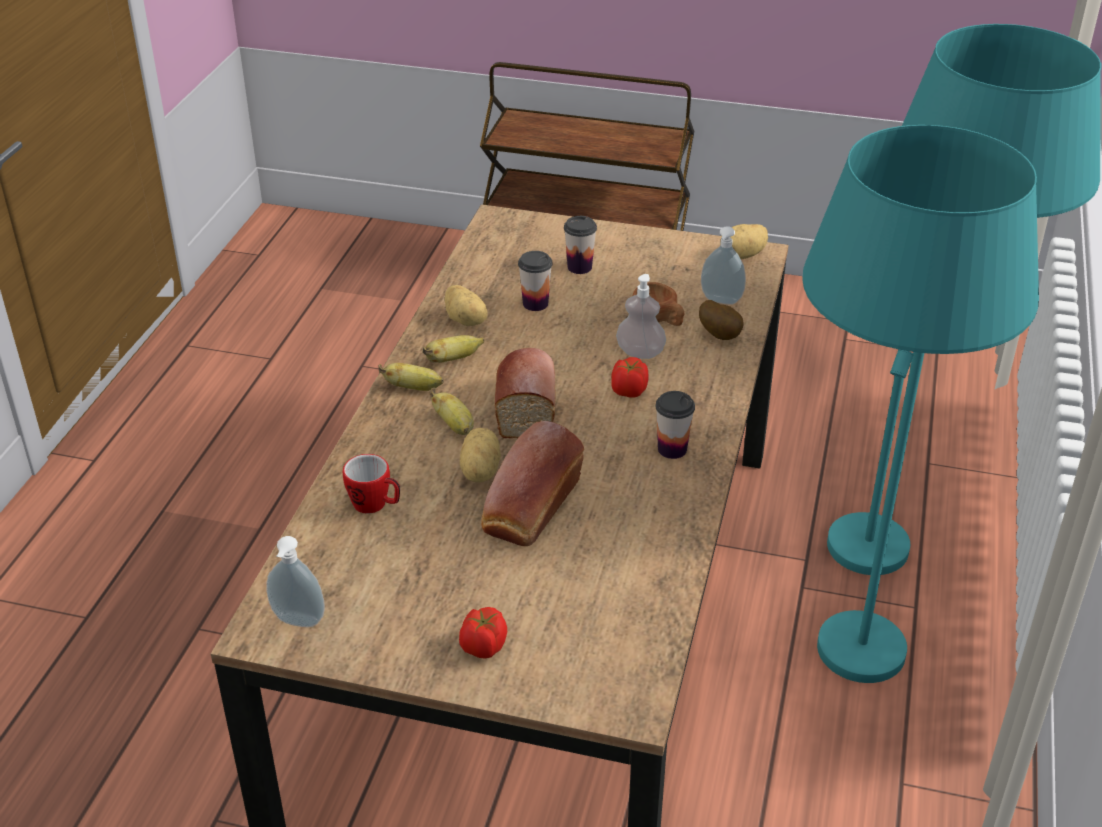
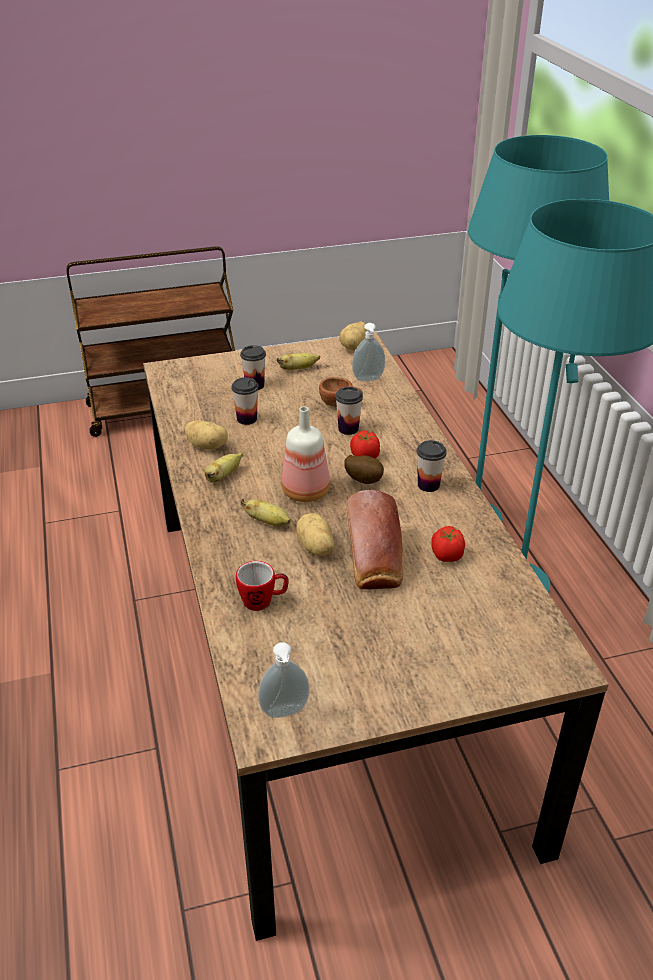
camera: 30 degrees left, 0 degrees up
(414, 388) = (213, 506): banana -> banana (298, 369)
(483, 647) = (433, 670): tomato -> tomato (446, 555)
(526, 406) = (306, 491): bread -> bottle
(640, 352) = (348, 429): soap dispenser -> cup
(721, 335) = (388, 401): potato -> potato (364, 480)

